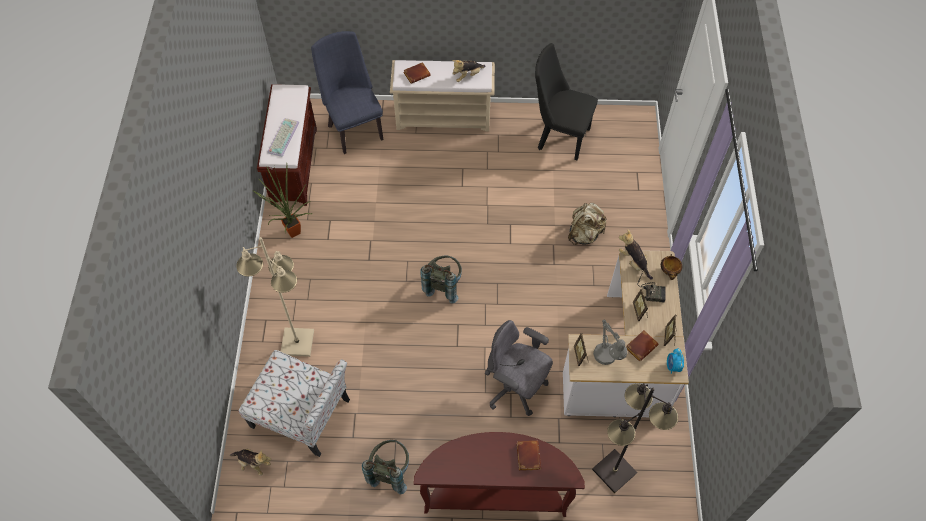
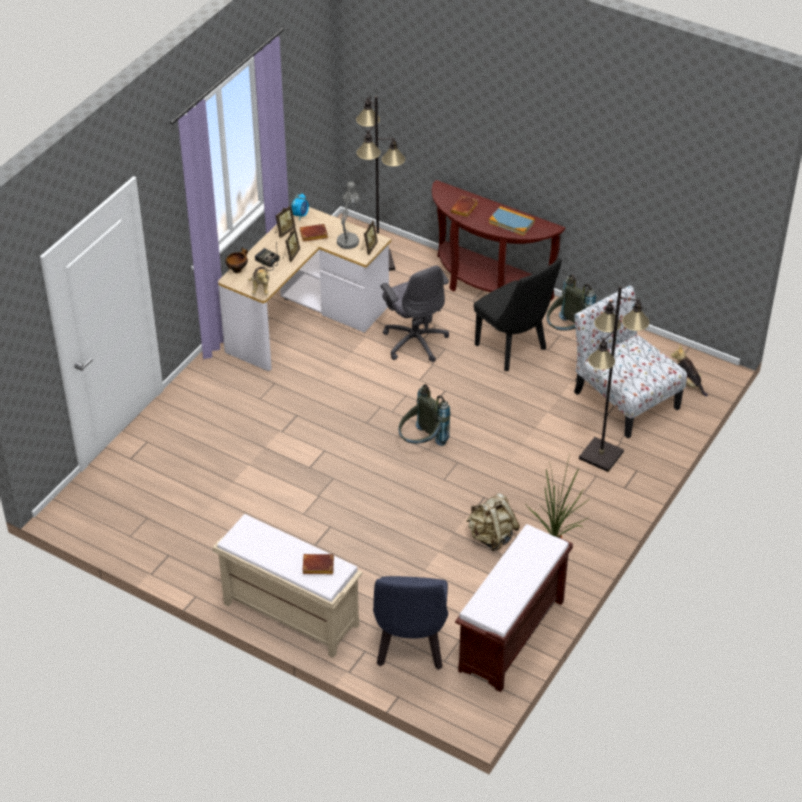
camera: 150 degrees left, 15 degrees down
(283, 137) = (525, 560): keyboard -> none
(297, 342) = (601, 456): beige floor lamp -> black floor lamp
(467, 75) = (259, 539): plush toy -> none
(470, 461) = (511, 222): none -> book
(559, 137) = (177, 530): black chair -> black chair (514, 350)
(584, 234) = (242, 427): beige backpack -> beige backpack (491, 536)

